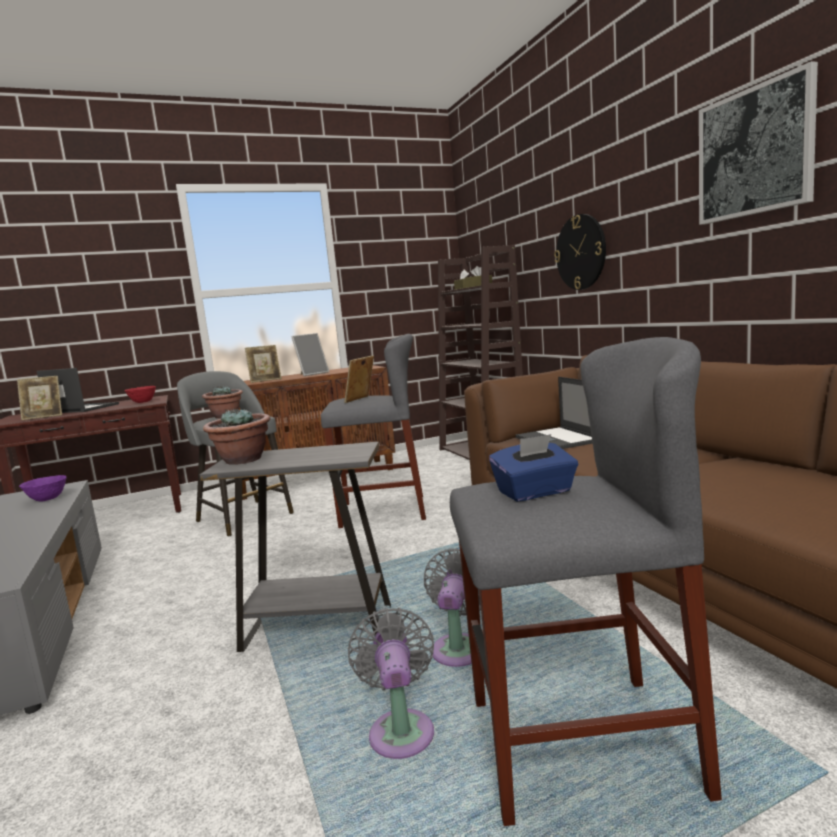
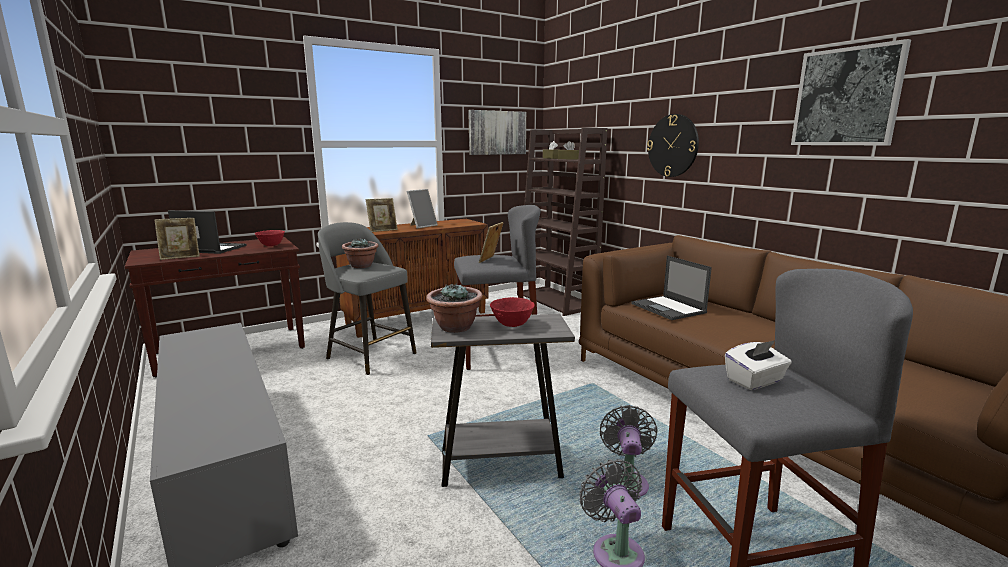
camera: 10 degrees left, 5 degrees up
(47, 499) = (219, 344): purple bowl -> none
(308, 454) = (512, 325): none -> red bowl
(403, 268) = (497, 132): none -> picture
(535, 492) = (755, 381): blue tissue box -> white tissue box

